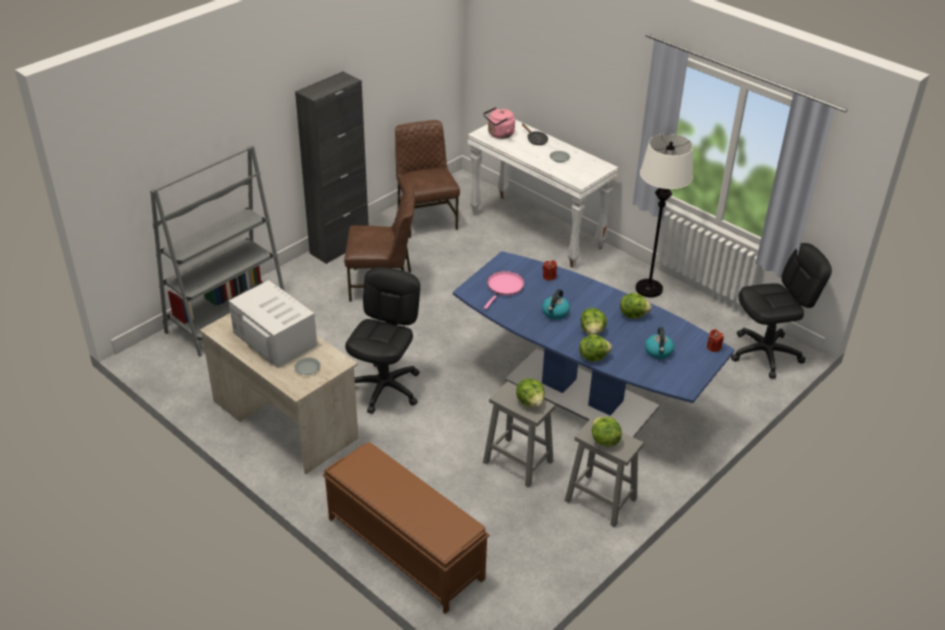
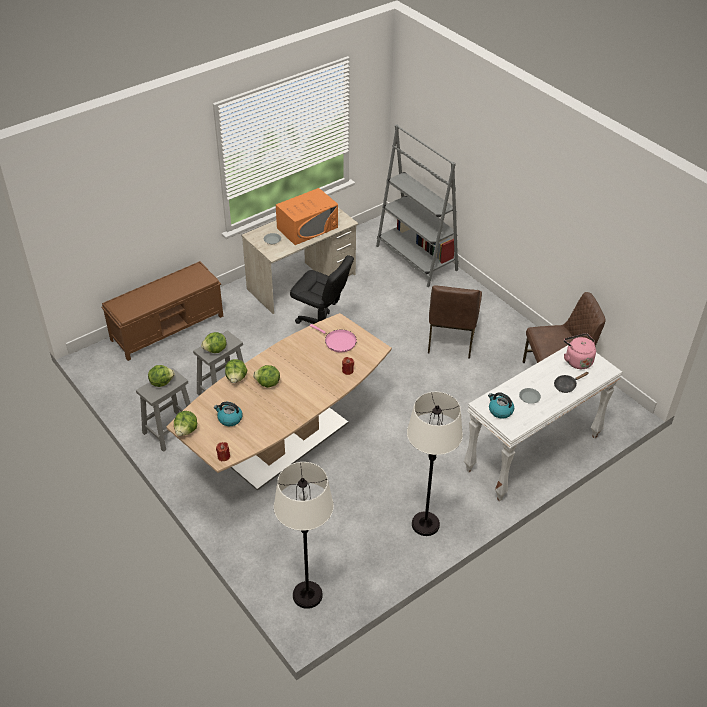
camera: 100 degrees right, 5 degrees up
(275, 339) = (307, 228): white microwave -> orange microwave
(339, 247) = (509, 318): black cabinet -> none
(555, 313) = (297, 366): kettle -> kettle (500, 411)
(581, 394) = (286, 442): blue dining table -> brown dining table
(633, 314) = (282, 413): lettuce -> lettuce (186, 430)
(765, 354) = (307, 595): black office chair -> white floor lamp

